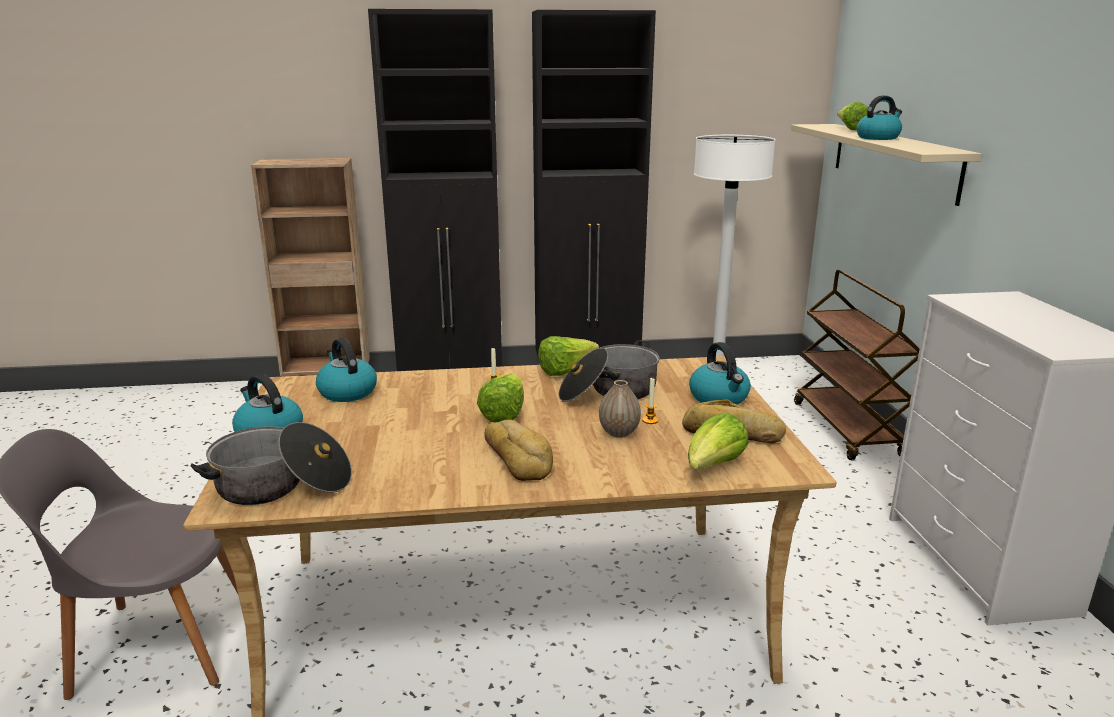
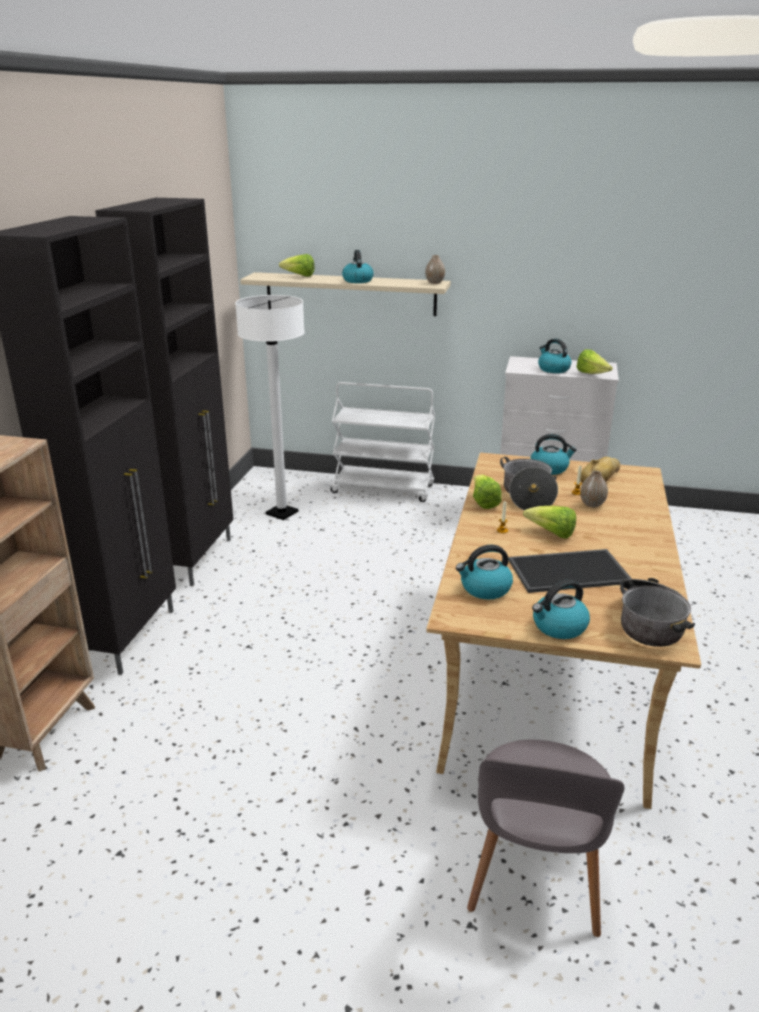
camera: 70 degrees left, 5 degrees up
(406, 430) = (569, 570): none -> tray
(518, 457) = (620, 538): bread -> none
(713, 467) = (641, 490): lettuce -> lettuce (592, 374)
(847, 429) = (383, 489): brown cart -> white cart
(947, 150) = (434, 282): none -> vase
(1007, 316) = (553, 369): none -> kettle

